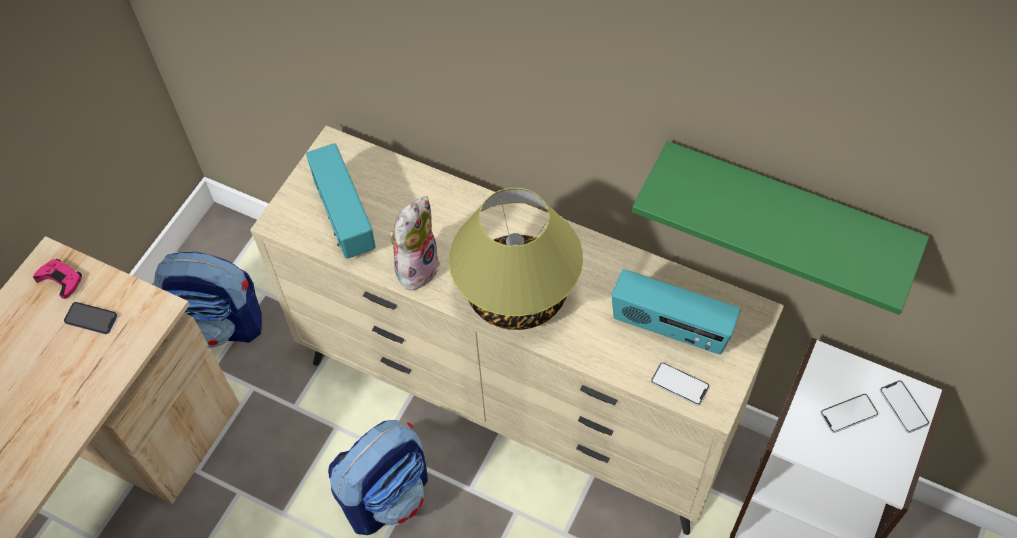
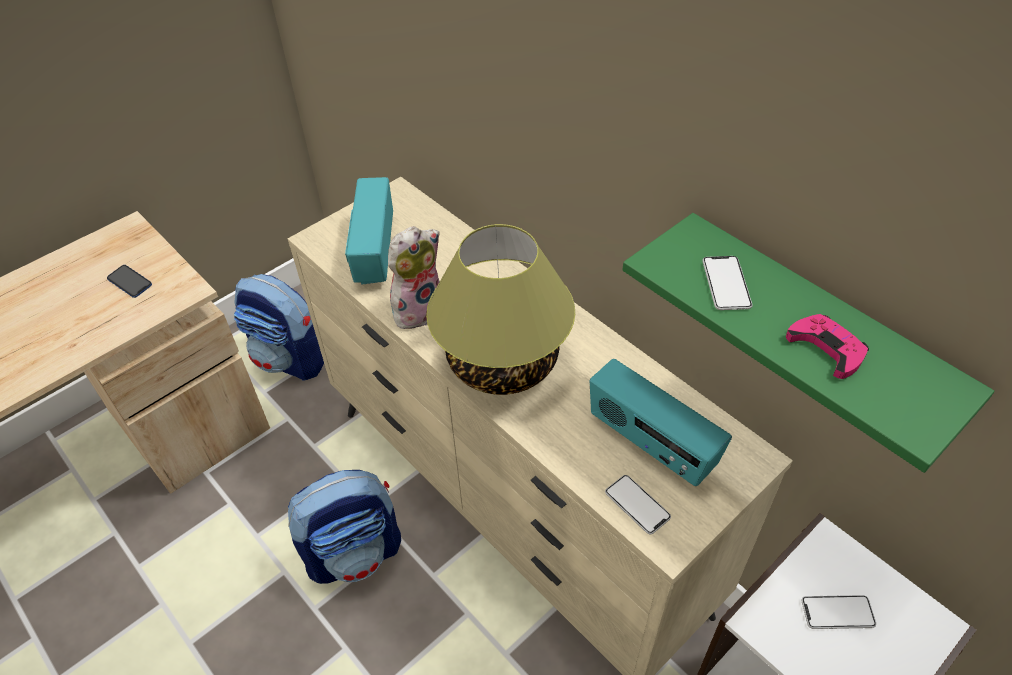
camera: 20 degrees right, 10 degrees down
(60, 280) = (126, 246): pink game controller -> pink game controller (827, 348)
(903, 407) = (912, 629): phone -> phone (726, 284)

